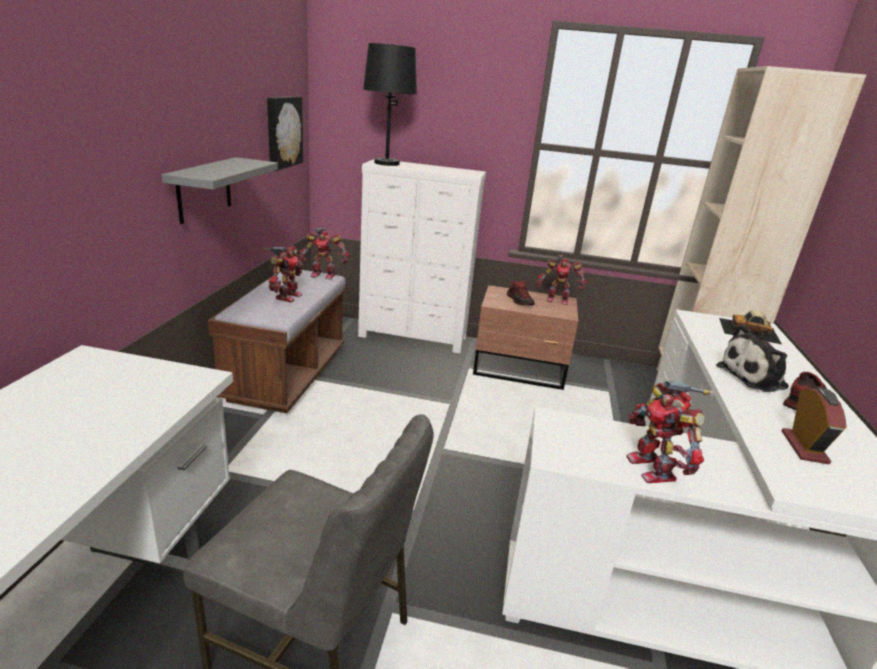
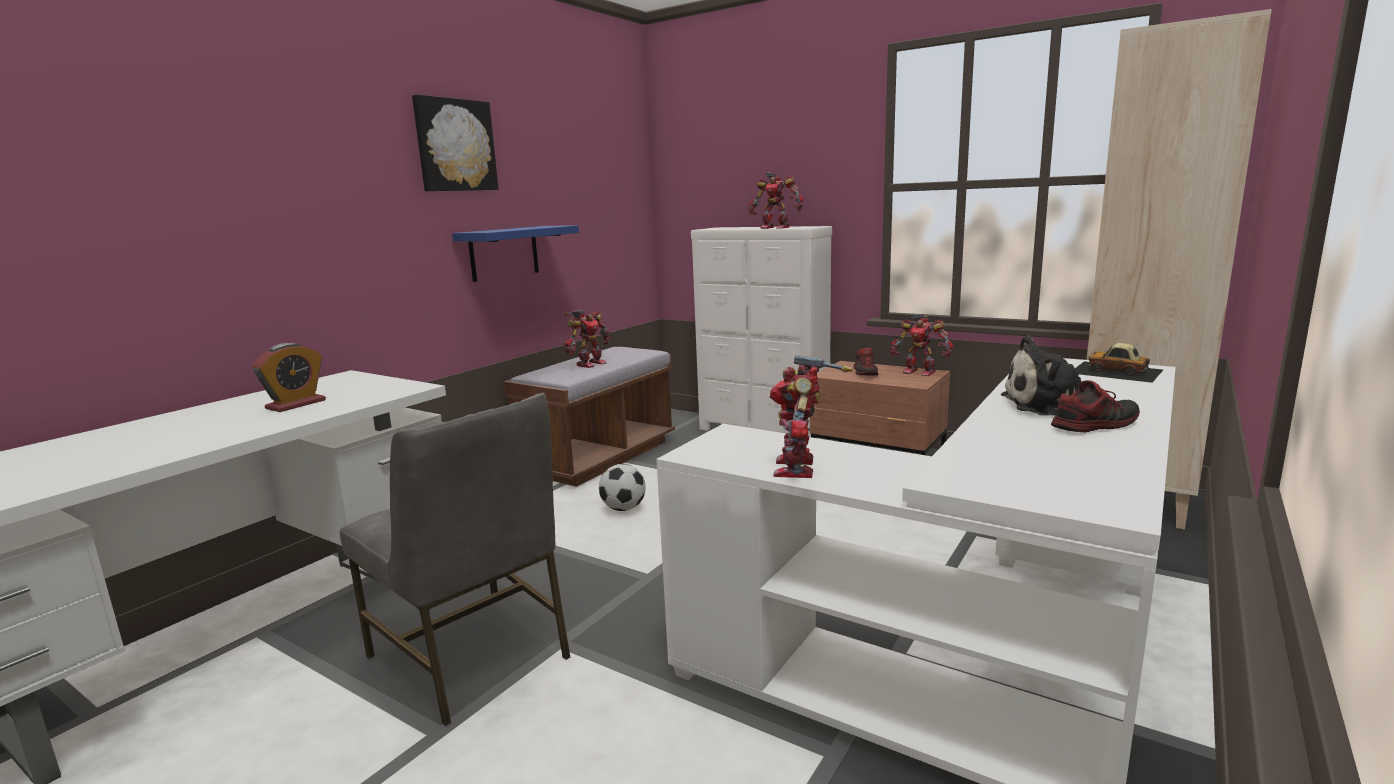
camera: 25 degrees right, 10 degrees down
(204, 189) = (504, 253): grey shelf -> blue shelf
(283, 132) = (613, 206): picture -> picture (454, 145)
(323, 274) = (645, 350): toy robot -> toy robot (775, 228)
(347, 436) = (623, 508): none -> football
(387, 163) = (719, 228): black table lamp -> none
(804, 447) = (1022, 457): alarm clock -> alarm clock (296, 404)

